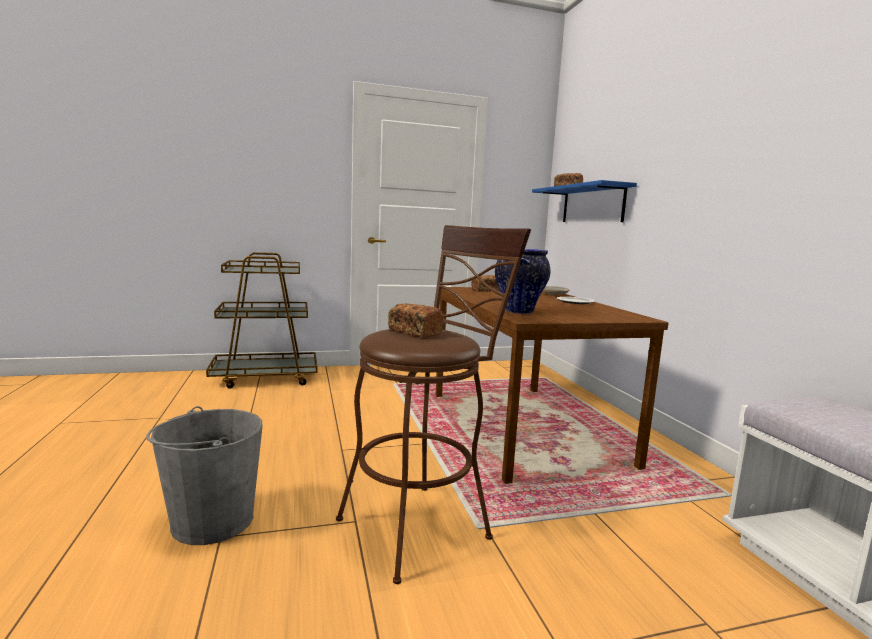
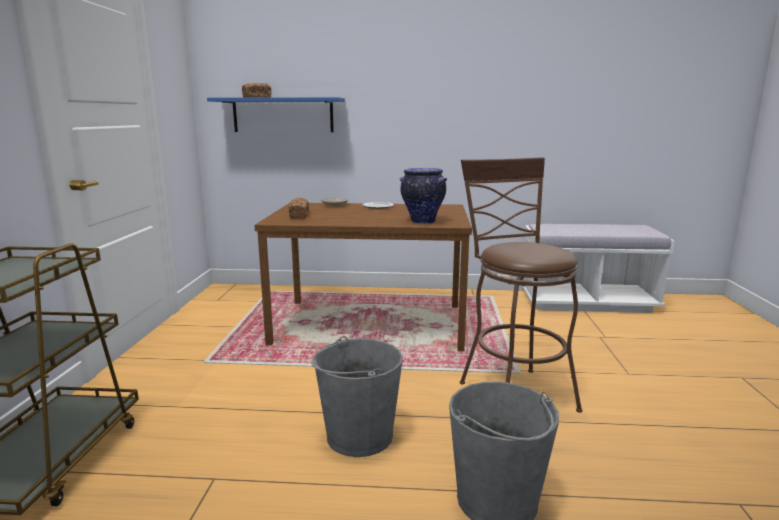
camera: 70 degrees left, 5 degrees up
(306, 449) = (359, 436): none -> grey bucket
(414, 332) = (521, 248): bread -> none

